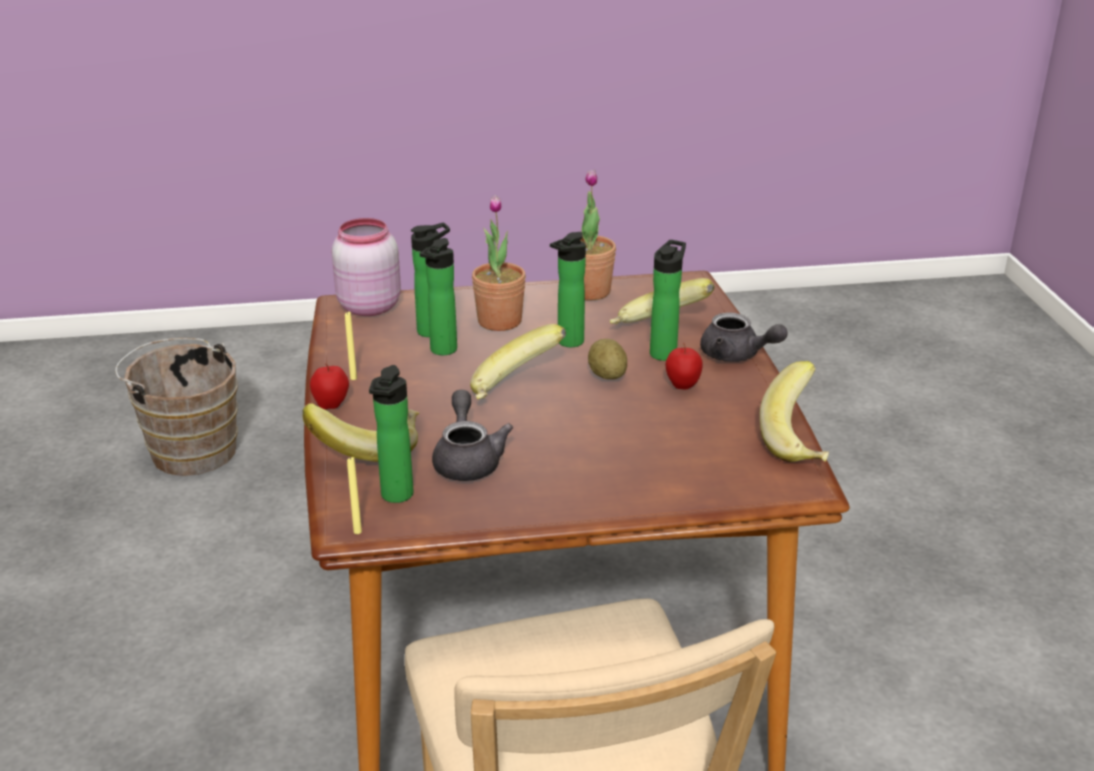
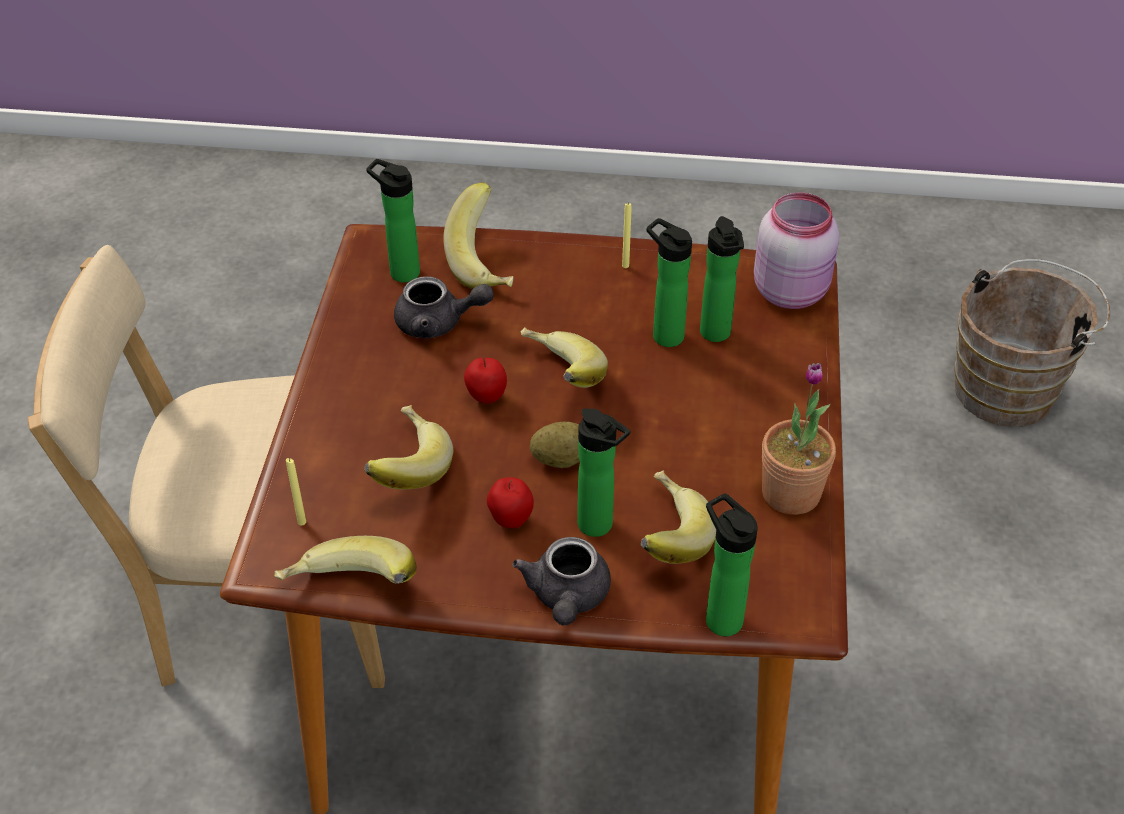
camera: 105 degrees right, 15 degrees up
(331, 406) = (575, 247): apple -> apple (486, 398)
(357, 531) = (361, 246): yellow candle -> yellow candle (302, 522)
(499, 321) = (725, 392): potted plant -> none
(567, 343) = (651, 442): bottle -> bottle (720, 617)
(659, 442) = (404, 468): none -> banana
(736, 355) = (567, 597): grey teapot -> grey teapot turned 45 degrees counterclockwise

